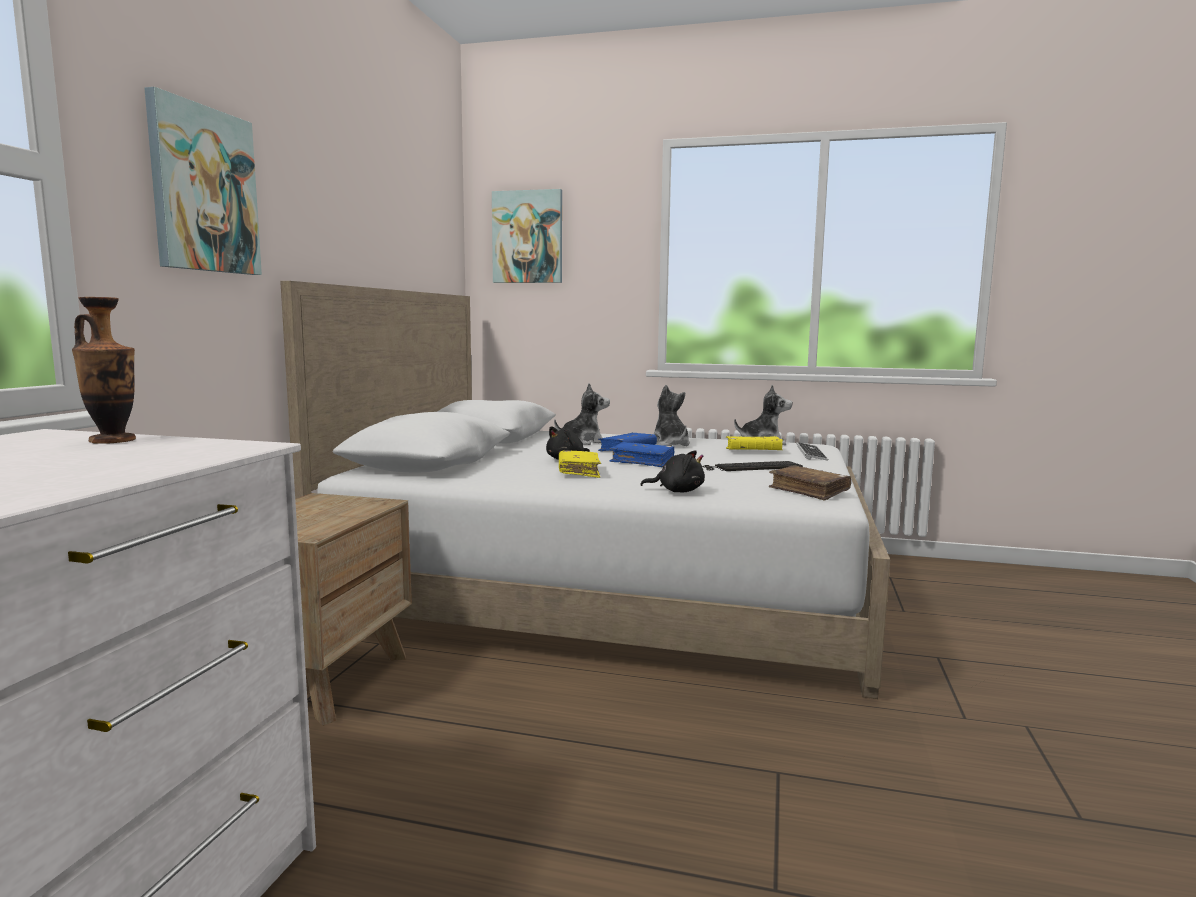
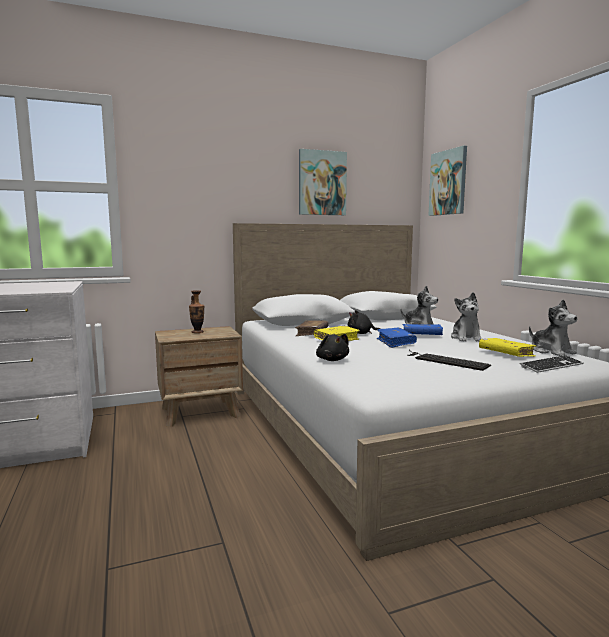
camera: 55 degrees right, 0 degrees up
(113, 441) = (59, 285): vase -> vase (197, 332)
(203, 190) = (188, 186): picture -> picture (322, 183)
(669, 444) = (466, 338): plush toy -> plush toy turned 150 degrees clockwise
(809, 491) = (404, 382): brown book -> brown book (312, 333)

